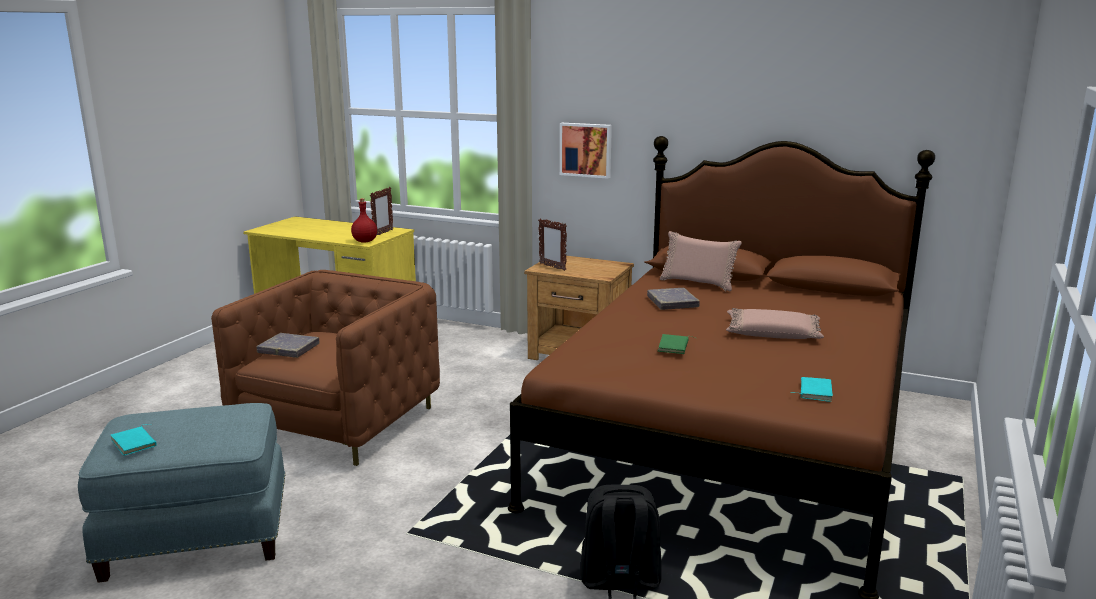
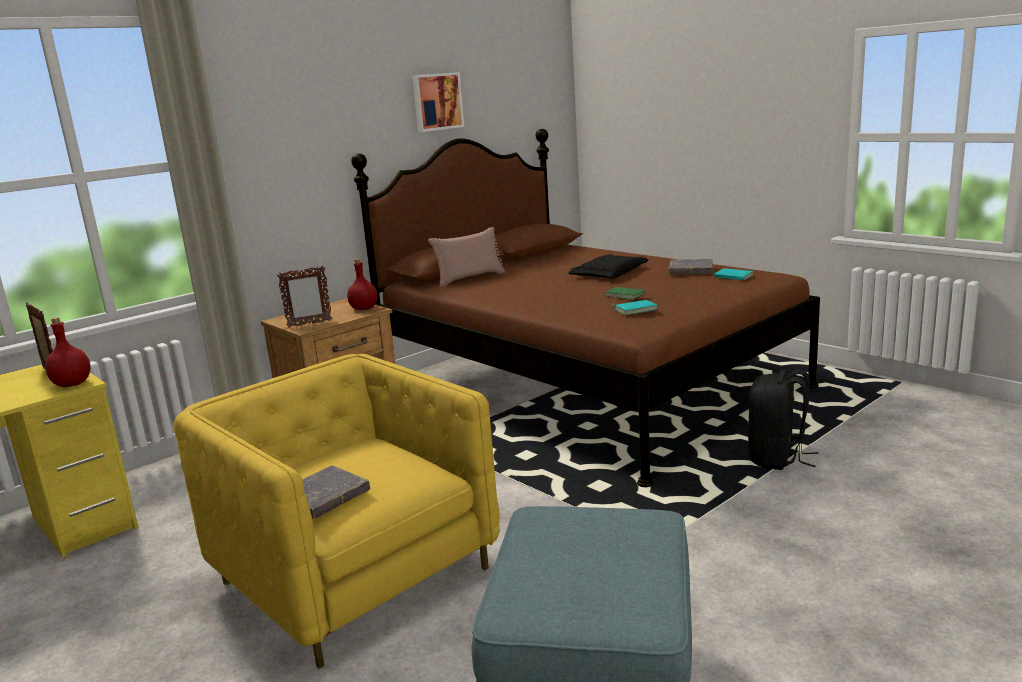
camera: 65 degrees left, 0 degrees up
(135, 443) = (621, 589): turquoise book -> turquoise book (635, 309)
(338, 422) = (355, 575): brown armchair -> yellow armchair
(586, 149) = (276, 186): picture -> picture (436, 101)
(603, 273) = (363, 309): none -> red bottle
(672, 302) = (510, 288): grey book -> grey book (690, 270)
(773, 331) = (609, 272): beige pillow -> black pillow

